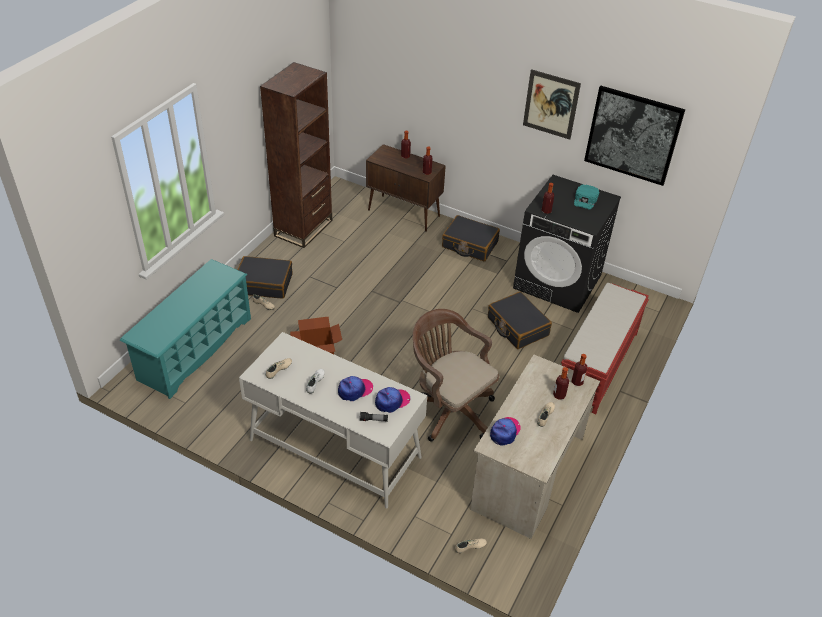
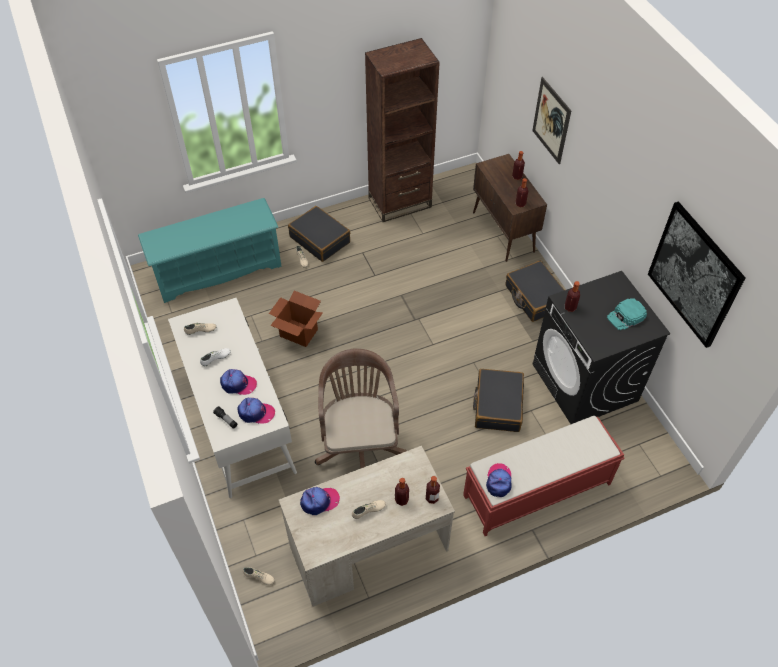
camera: 40 degrees right, 10 degrees up
(551, 104) = (635, 195): picture -> picture (551, 121)
(594, 355) = (499, 481): none -> cap

